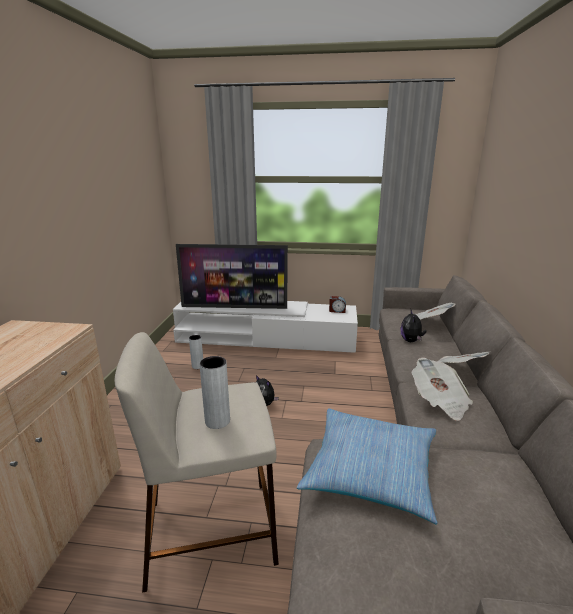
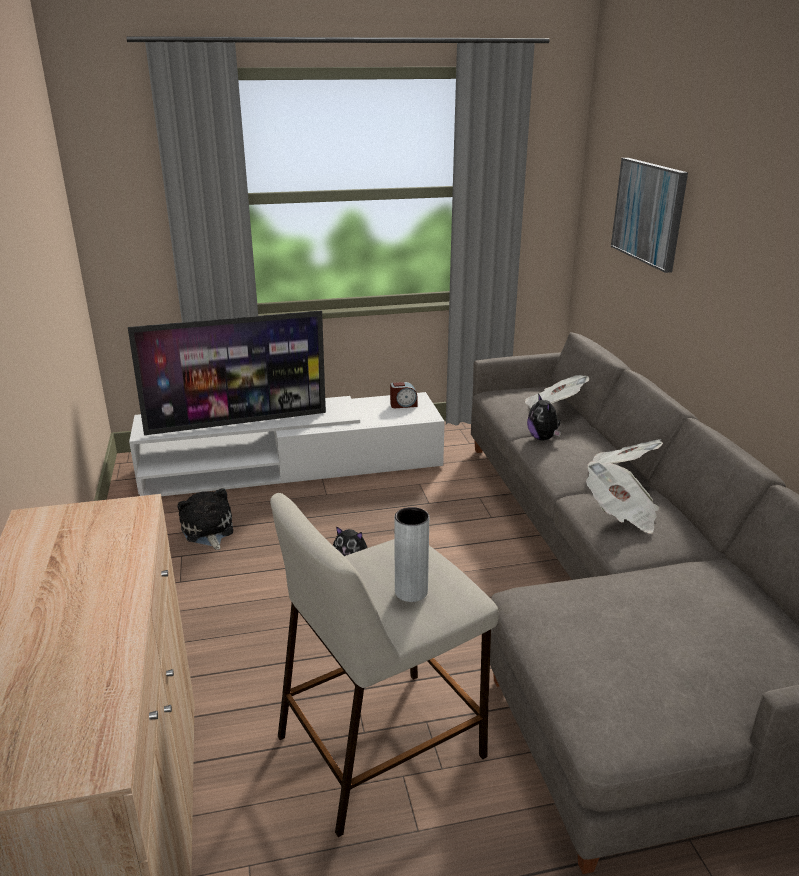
camera: 20 degrees left, 5 degrees up
(197, 366) = (208, 531): grey vase -> plush toy
(371, 470) = (587, 611): pillow -> none
(512, 189) = (649, 212): none -> picture

